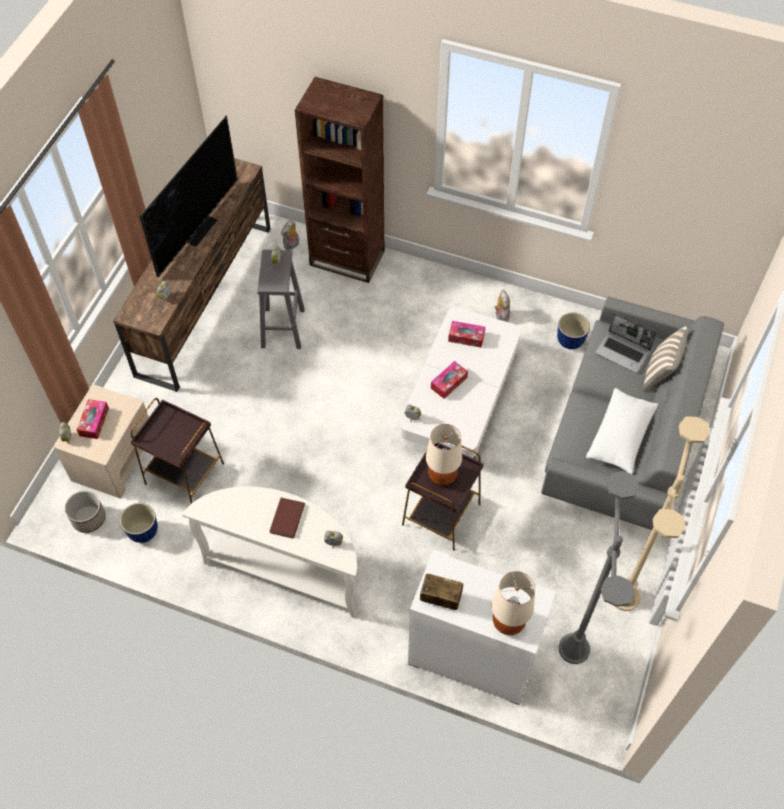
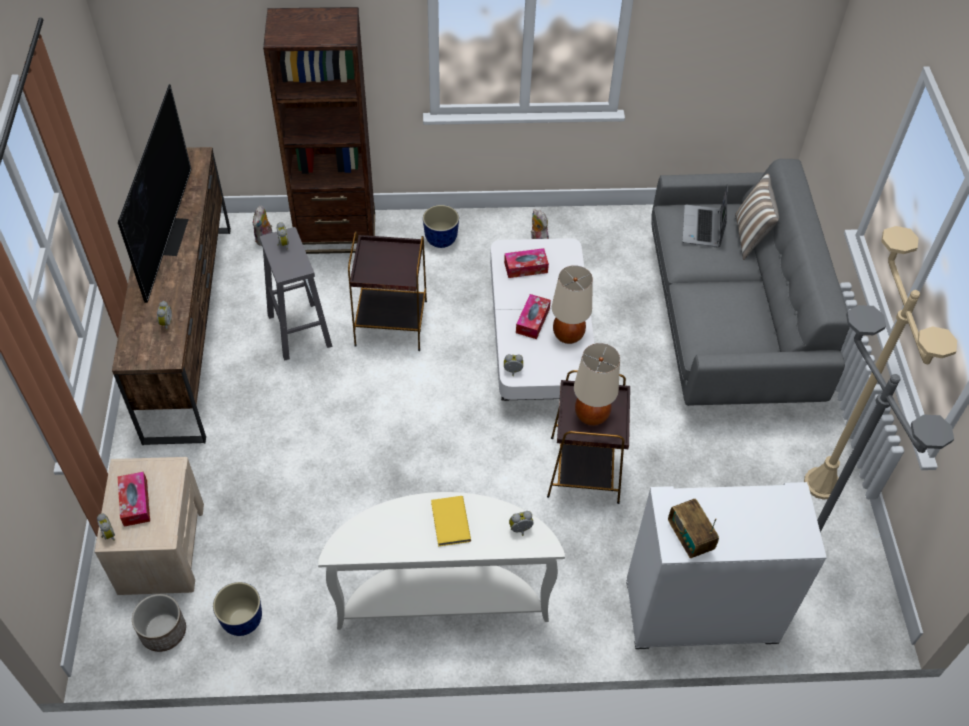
camera: 25 degrees left, 5 degrees down
(185, 474) = (262, 534): brown side table -> brown side table (392, 323)
(286, 519) = (449, 522): brown book -> yellow book
(440, 598) = (689, 537): radio -> radio turned 105 degrees counterclockwise
(508, 623) = (778, 536): beige table lamp -> beige table lamp (568, 335)
(570, 340) = (622, 244): planter -> planter (440, 239)
(620, 437) = (748, 313): white pillow -> none
(623, 352) = (702, 228): laptop -> laptop turned 90 degrees clockwise

